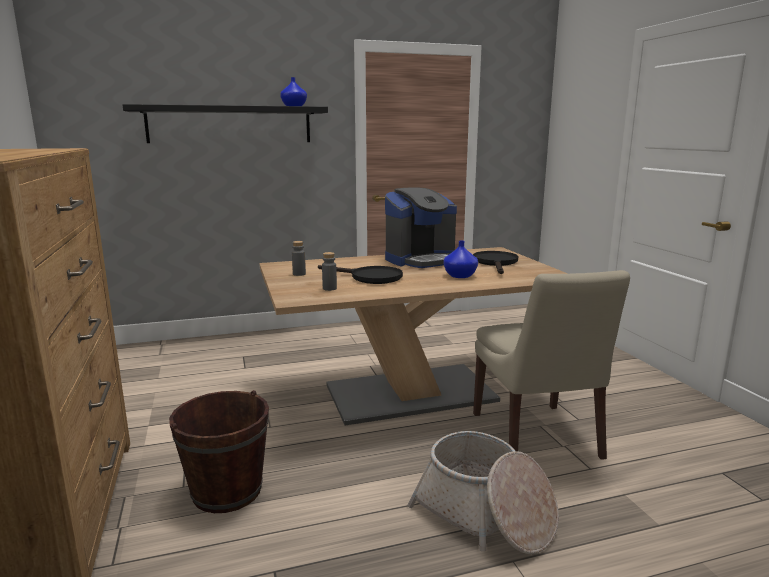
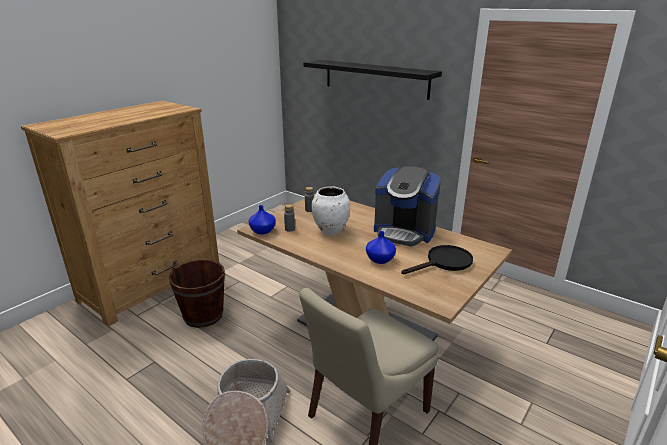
camera: 55 degrees right, 10 degrees up
(293, 106) = (413, 70): blue vase -> blue vase (262, 231)
(369, 277) = (330, 231): black frying pan -> white vase

